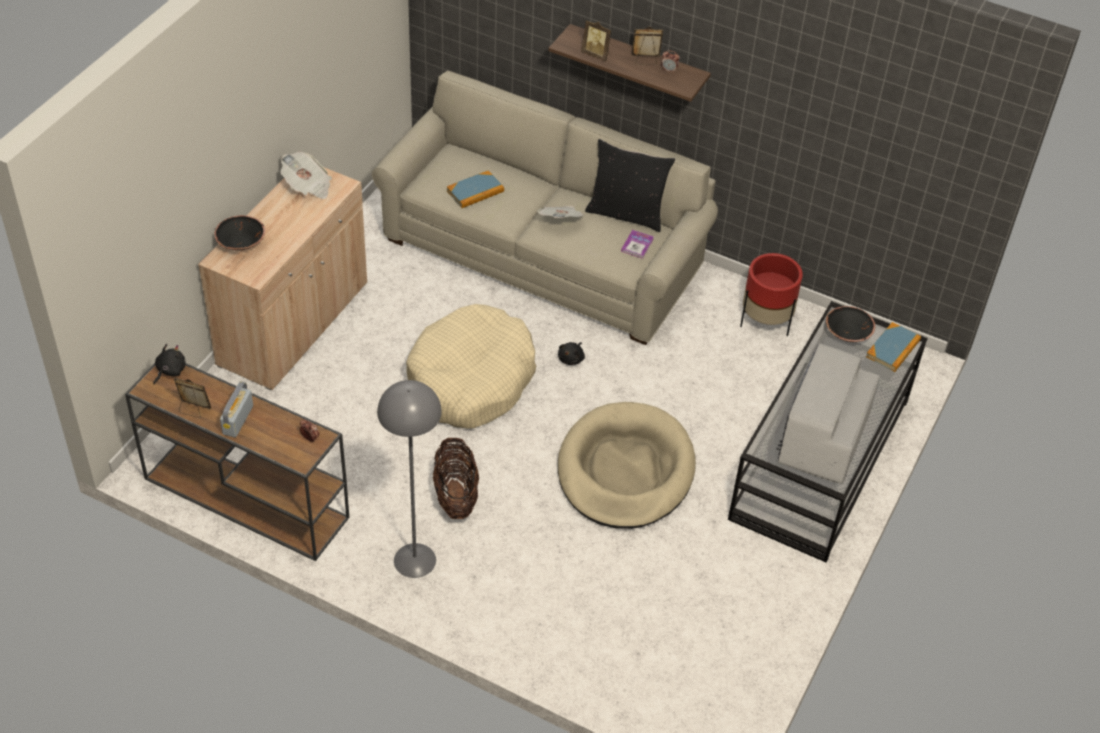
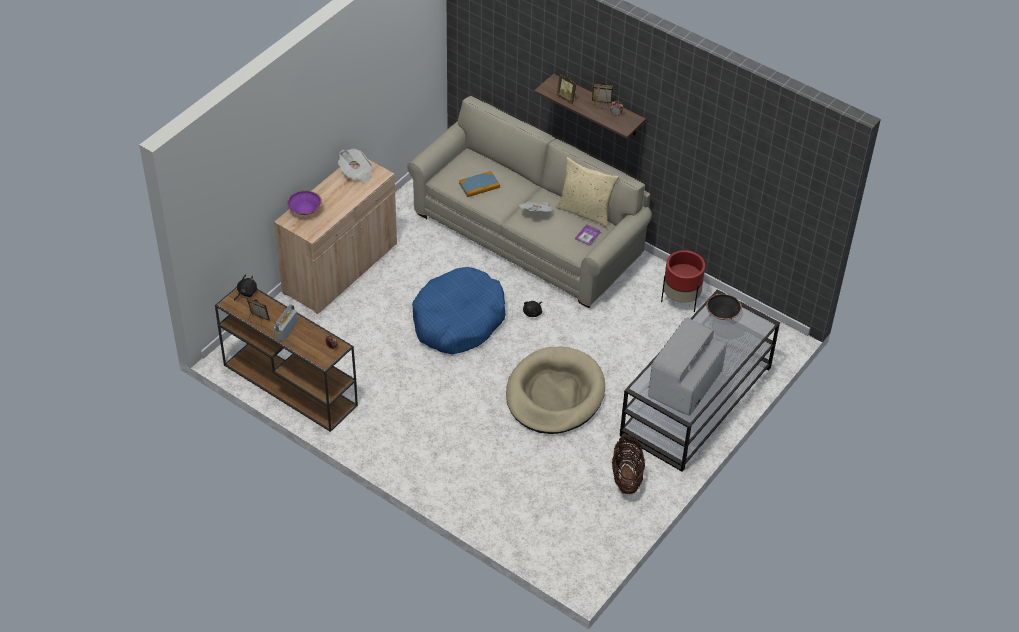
camera: 10 degrees right, 0 degrees up
(241, 243) = (305, 210): black bowl -> purple bowl
(415, 560) = (397, 438): grey floor lamp -> none
(456, 496) = (433, 399): basket -> basket (626, 477)
(470, 380) = (458, 320): beige dog bed -> blue dog bed
(626, 213) = (585, 211): black pillow -> beige pillow
(893, 349) = (752, 327): book -> none

